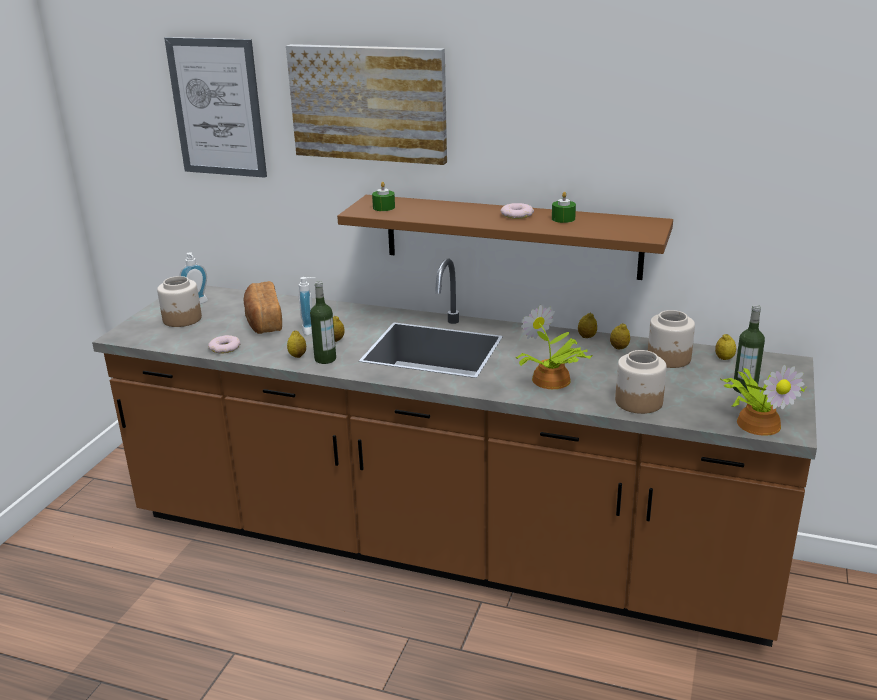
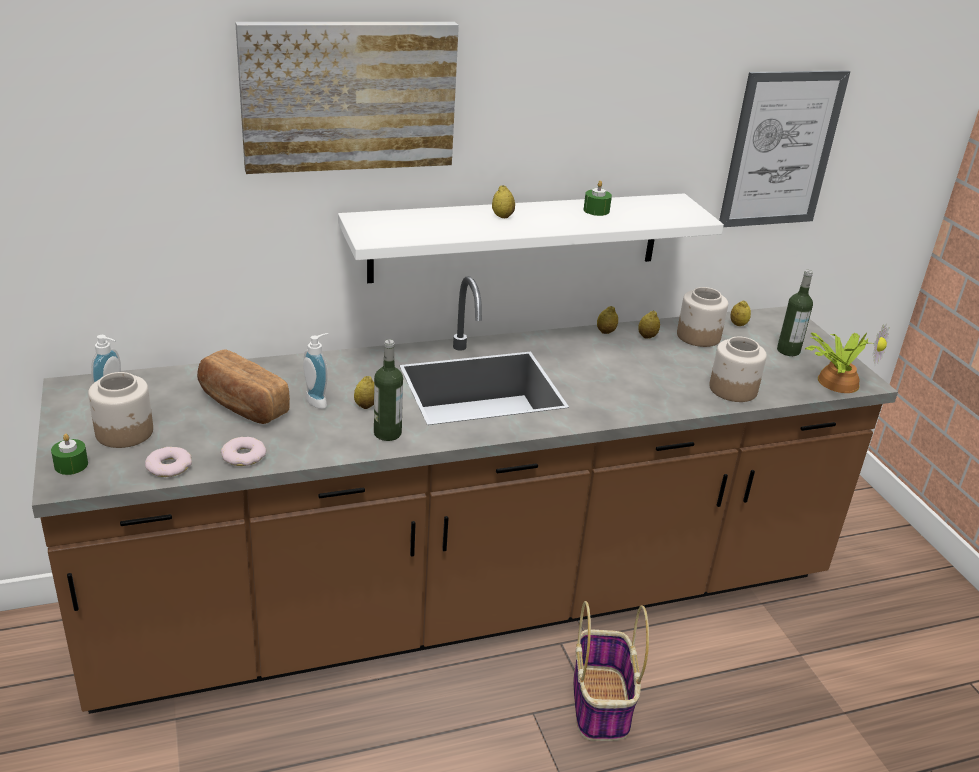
camera: 40 degrees left, 5 degrees up
(217, 108) = (107, 118): picture -> picture (781, 150)
(297, 355) = (349, 439): lemon -> lemon (502, 216)
(384, 207) = (393, 228): green candle -> green candle (71, 465)
(466, 656) = (601, 705): none -> basket
(511, 236) = (517, 237): brown shelf -> white shelf
(517, 215) = (546, 213): donut -> donut (169, 466)
(551, 381) = (638, 390): potted plant -> none

